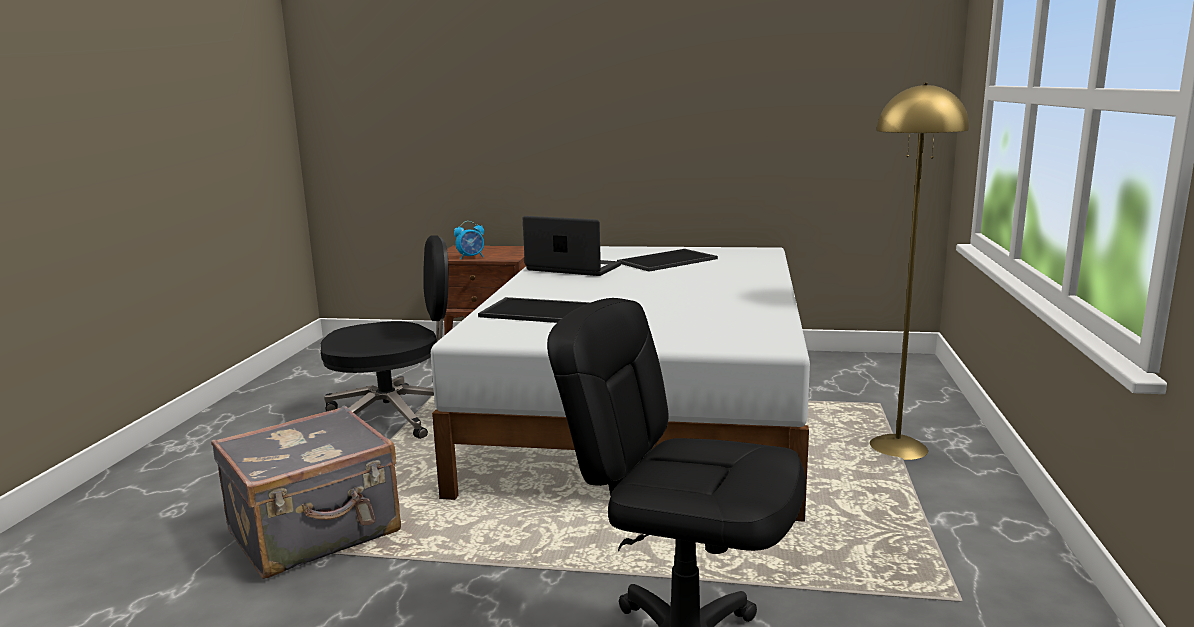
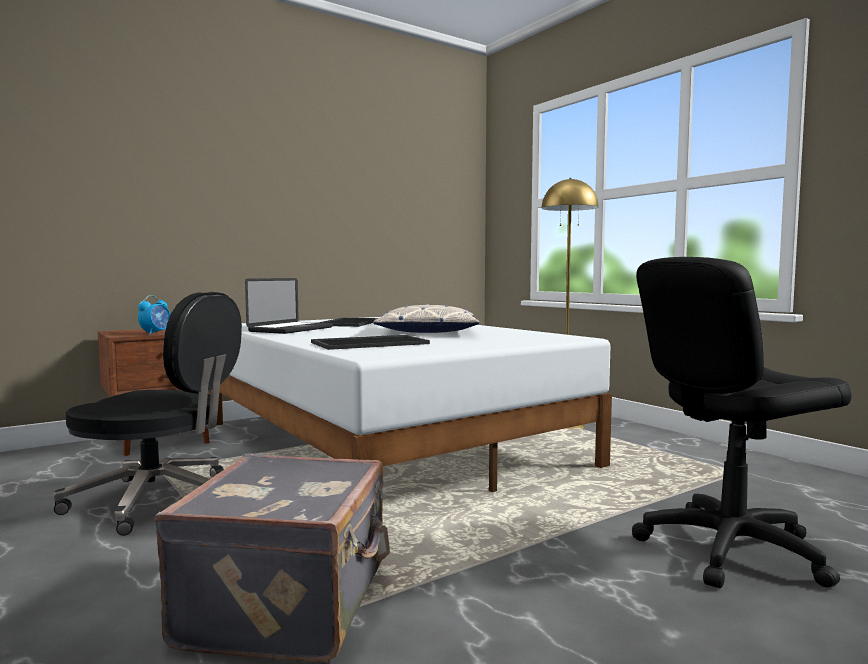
camera: 45 degrees left, 10 degrees down
(394, 416) = (158, 500): black office chair -> black office chair turned 75 degrees clockwise
(573, 268) = (291, 329): laptop -> laptop turned 135 degrees clockwise
(671, 296) = (427, 331): none -> pillow

